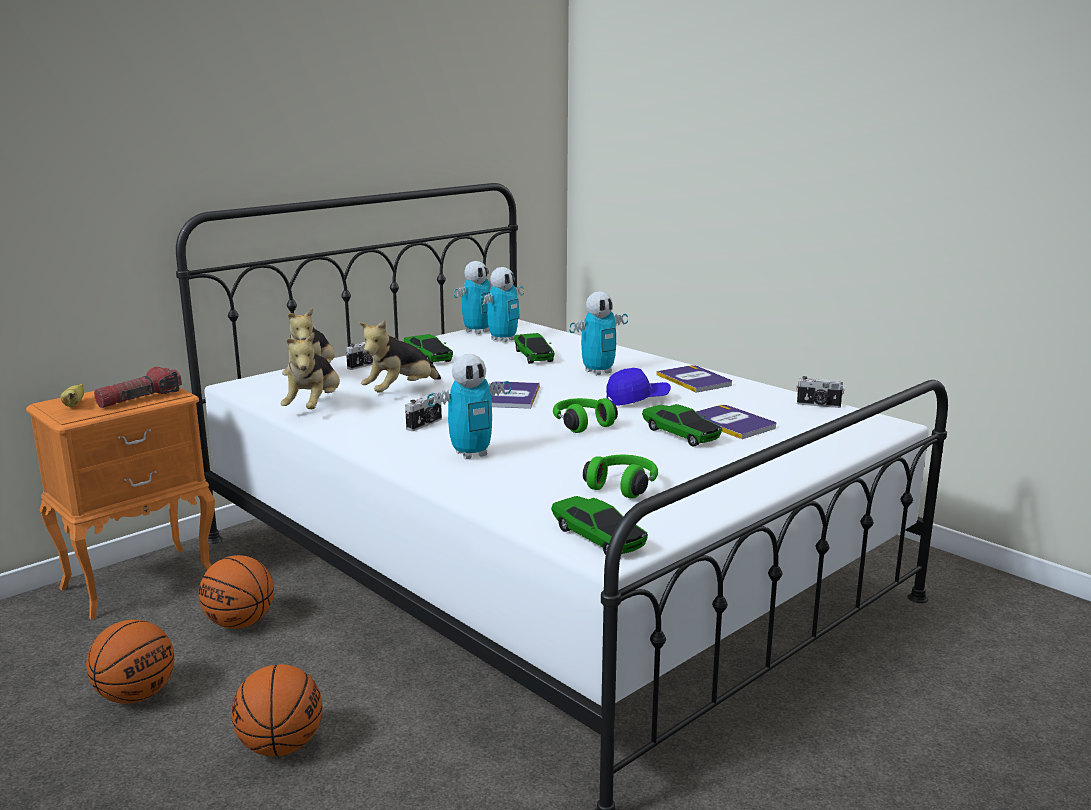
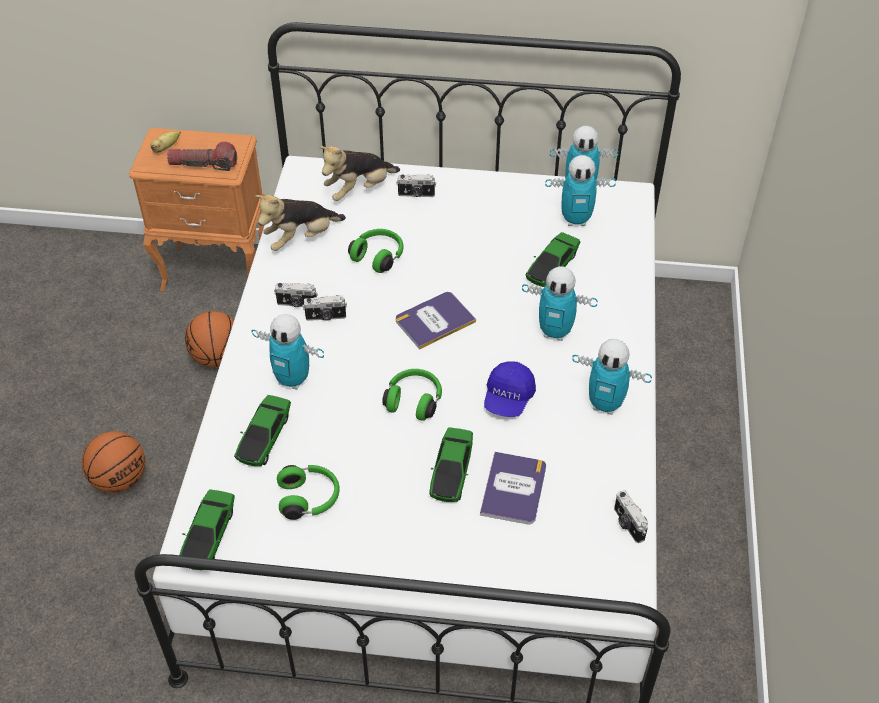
camera: 50 degrees right, 30 degrees up
(136, 695) = (111, 378): basketball -> none
(386, 429) = (297, 304): none -> camera
(400, 392) = (378, 256): plush toy -> green headphones
(428, 357) = (476, 212): toy car -> toy car (264, 437)
(637, 400) = (508, 398): blue cap -> blue cap turned 75 degrees clockwise
(694, 380) = (605, 405): book -> toy robot

